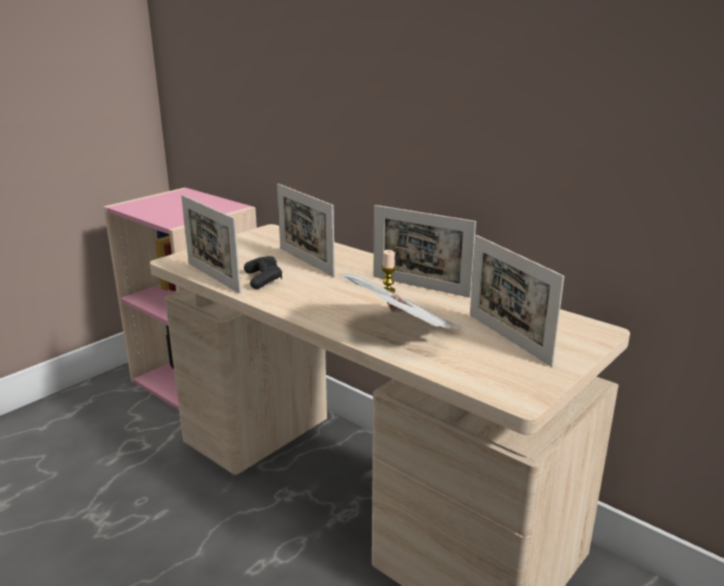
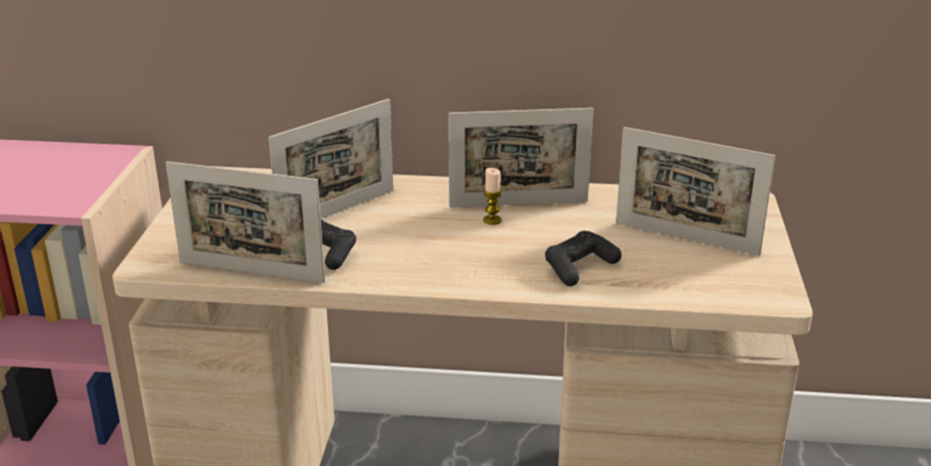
camera: 35 degrees left, 5 degrees up
(306, 262) = (337, 211): picture frame -> picture frame turned 60 degrees counterclockwise
(401, 332) = (579, 268): newspaper -> black game controller

